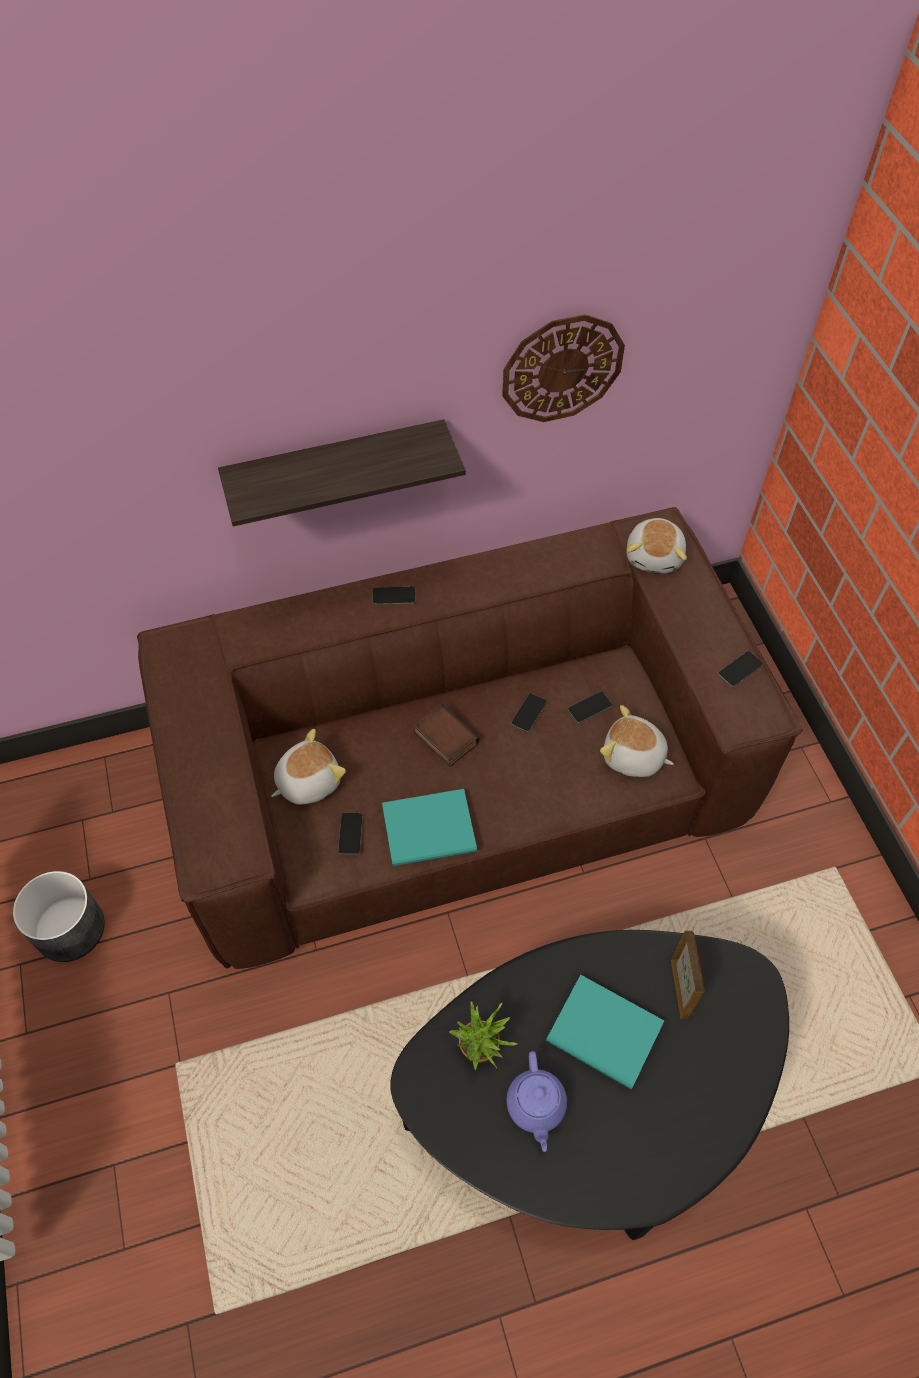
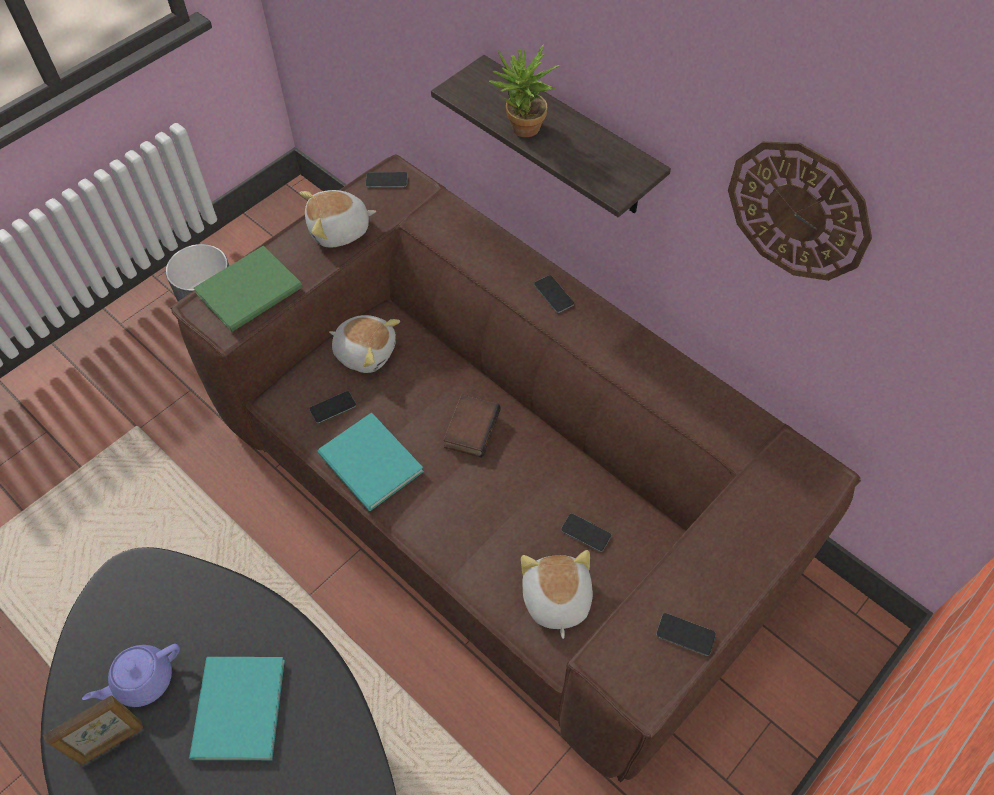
camera: 60 degrees right, 0 degrees up
(217, 818) = (253, 290): none -> green book
(481, 1053) = (173, 611): potted plant -> potted plant (521, 131)
(528, 712) = (544, 483): phone -> phone (386, 180)
(655, 556) = (774, 485): plush toy -> plush toy (339, 231)
(680, 988) = (317, 761): picture frame -> picture frame (111, 743)

